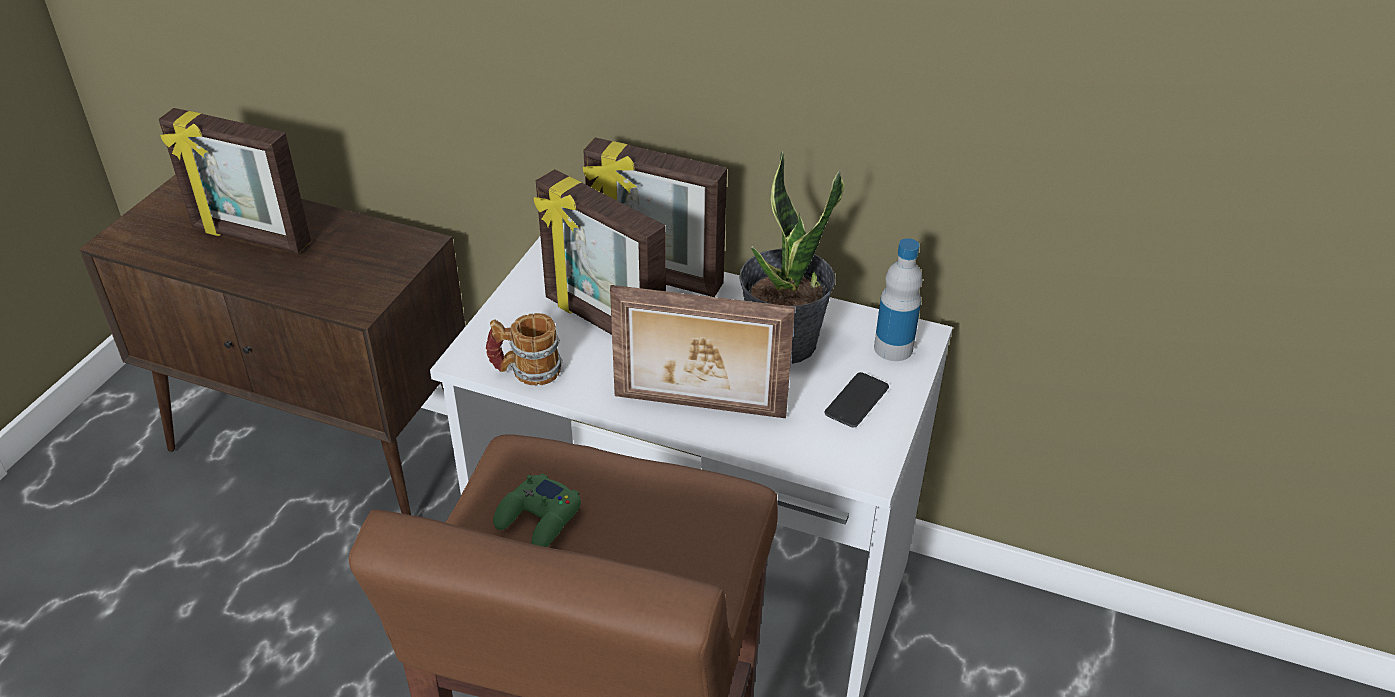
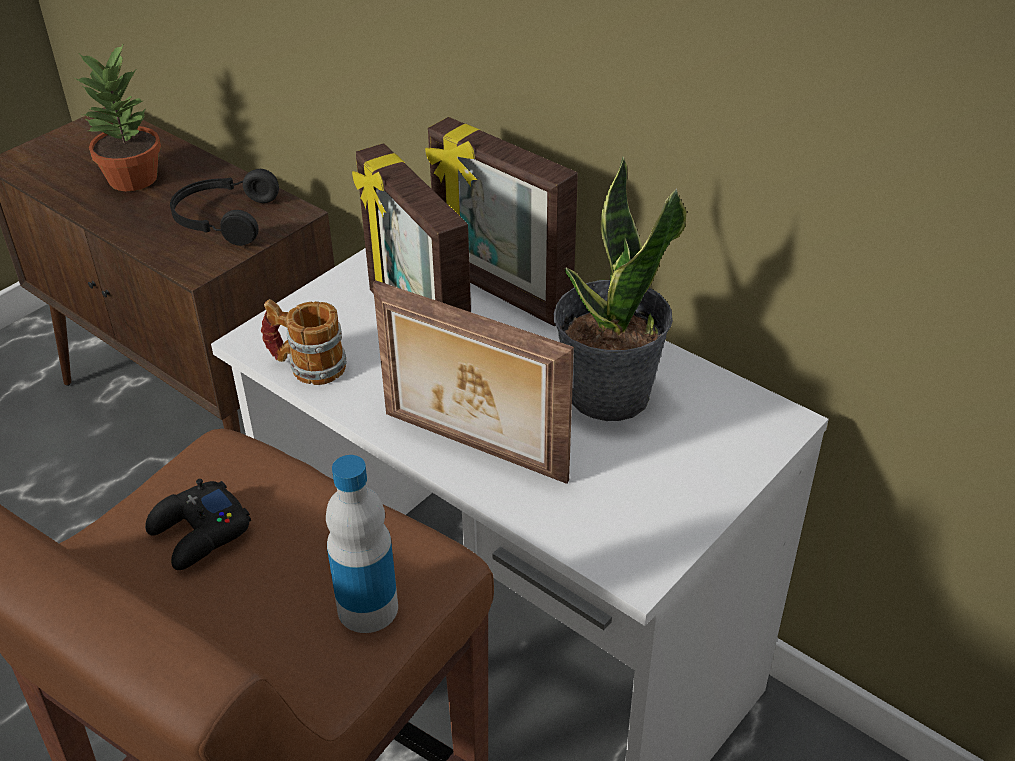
camera: 20 degrees right, 0 degrees up
(250, 237) = (134, 179): picture frame -> potted plant
(359, 260) = (223, 220): none -> black headphones
(539, 519) = (199, 533): green game controller -> black game controller
(856, 401) = (663, 482): phone -> none
(893, 348) = (740, 429): bottle -> bottle (368, 608)

